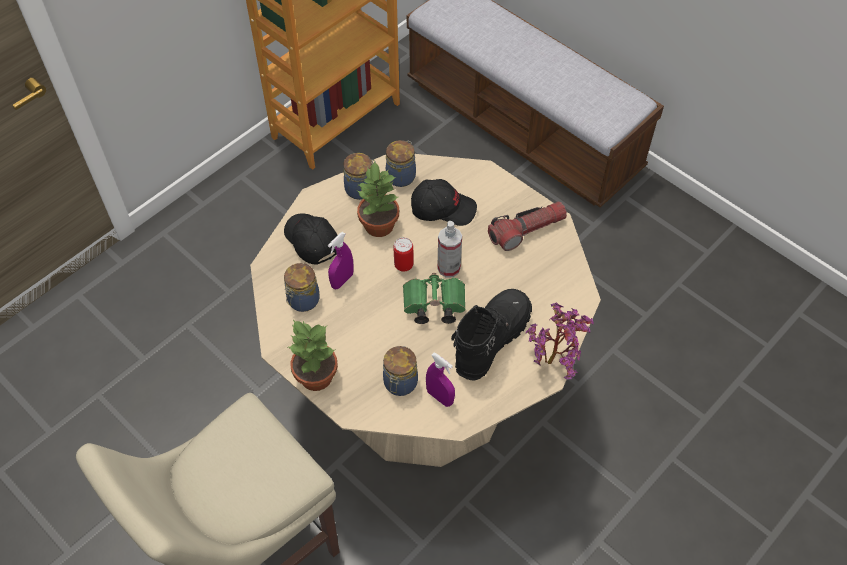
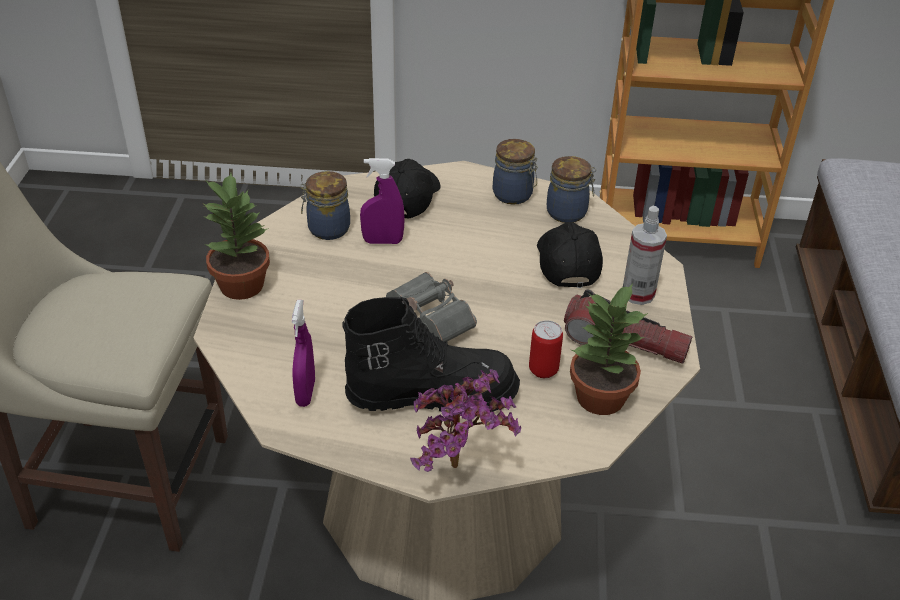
camera: 50 degrees right, 15 degrees down
(378, 226) = (483, 230): potted plant -> potted plant (599, 398)
(400, 384) = (292, 351): jar -> none
(403, 265) = (454, 273): can -> can (543, 370)
(432, 306) = (424, 322): green binoculars -> grey binoculars
(443, 208) = (566, 262): black cap -> black cap turned 150 degrees counterclockwise
(449, 268) = (491, 308): spray bottle -> spray bottle (638, 294)

